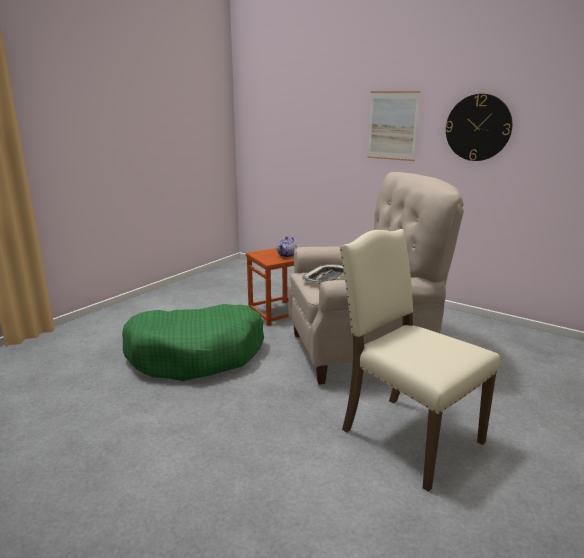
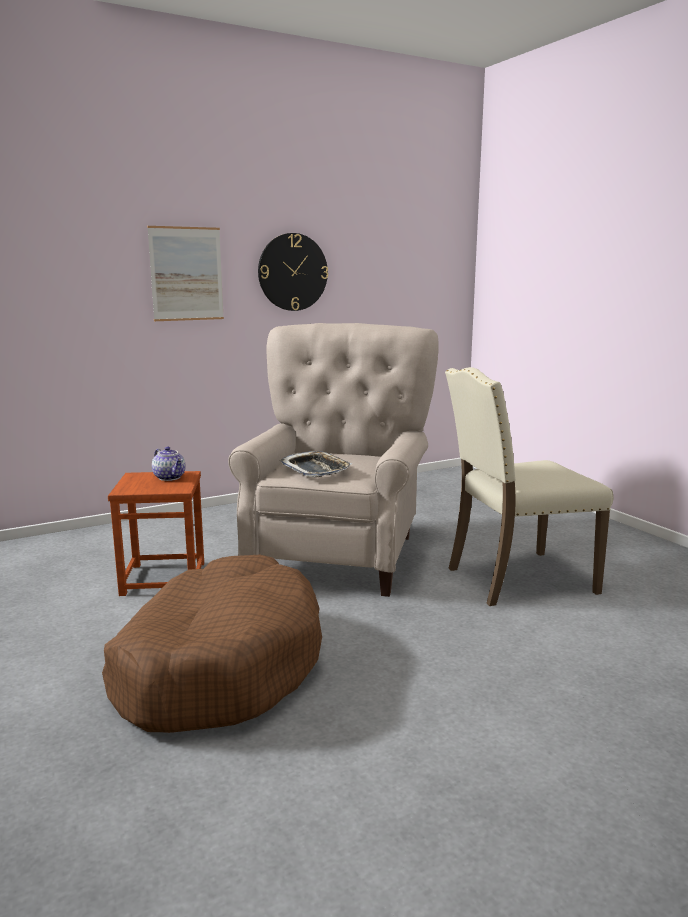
camera: 65 degrees left, 5 degrees down
(196, 354) = (218, 665): green dog bed -> brown dog bed

